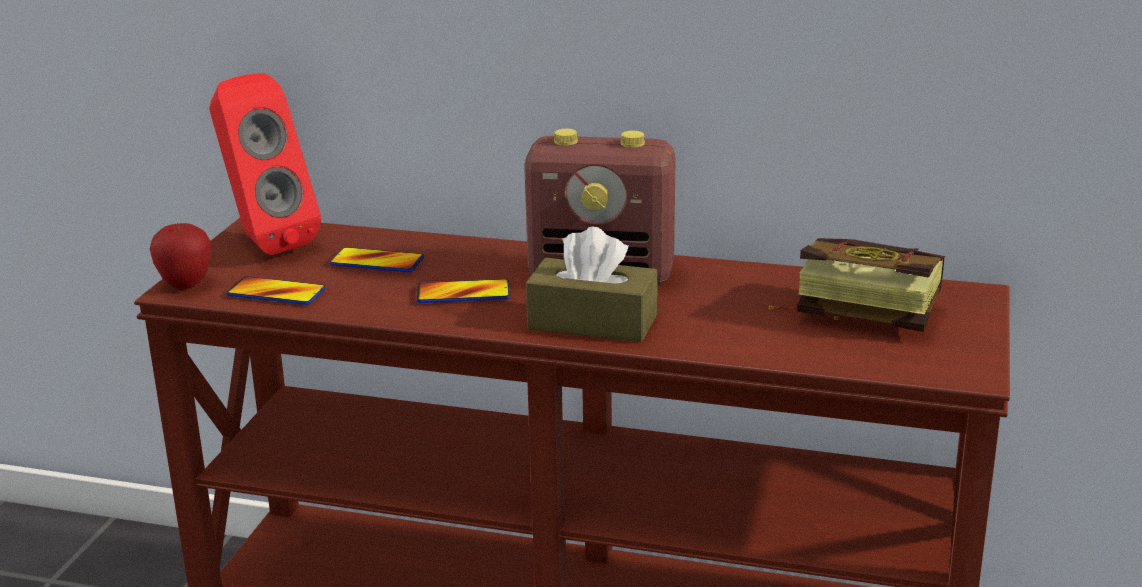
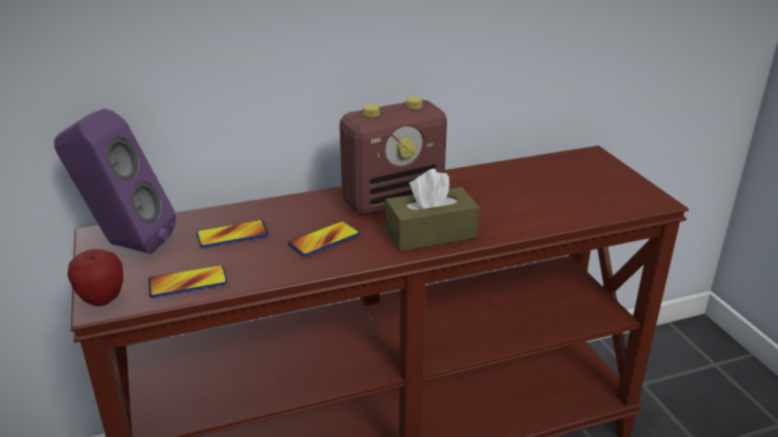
camera: 35 degrees left, 5 degrees up
(265, 243) = (125, 245): red speaker -> purple speaker
(852, 312) = (554, 183): book -> none

